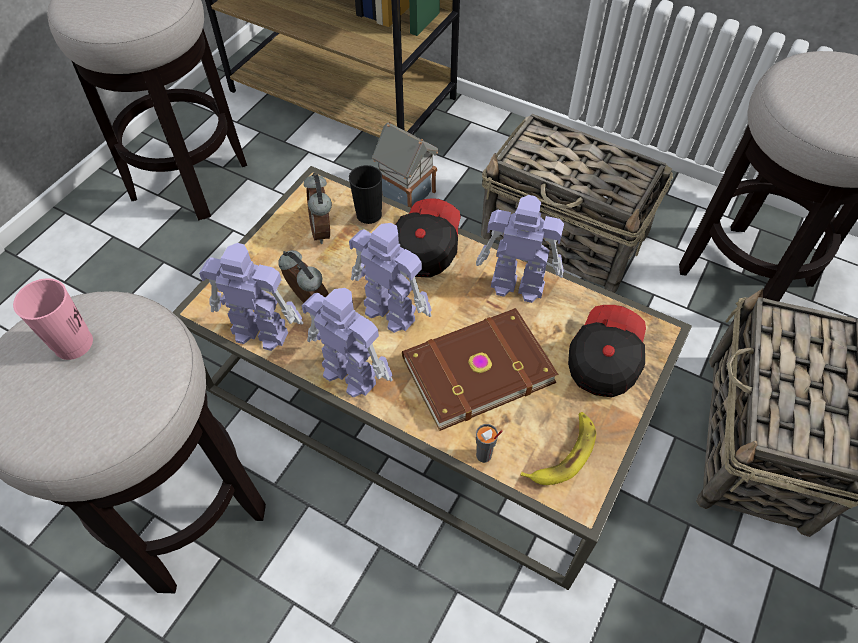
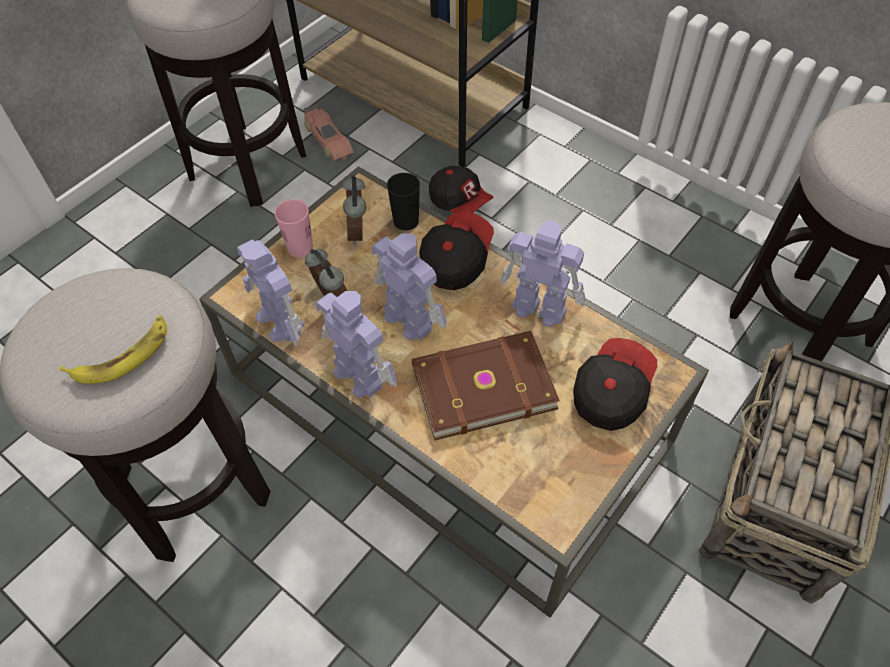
camera: 10 degrees right, 0 degrees up
(73, 344) = (100, 313): pink cup -> pink cup (300, 247)
(259, 331) = (280, 323): toy robot -> toy robot turned 150 degrees counterclockwise
(266, 147) = (328, 140): none -> toy car
(406, 193) = (459, 201): toy house -> cap
(484, 456) = (473, 470): grey cup -> none
(563, 453) = (551, 478): banana -> banana (123, 355)
(565, 237) = (615, 265): basket -> none

